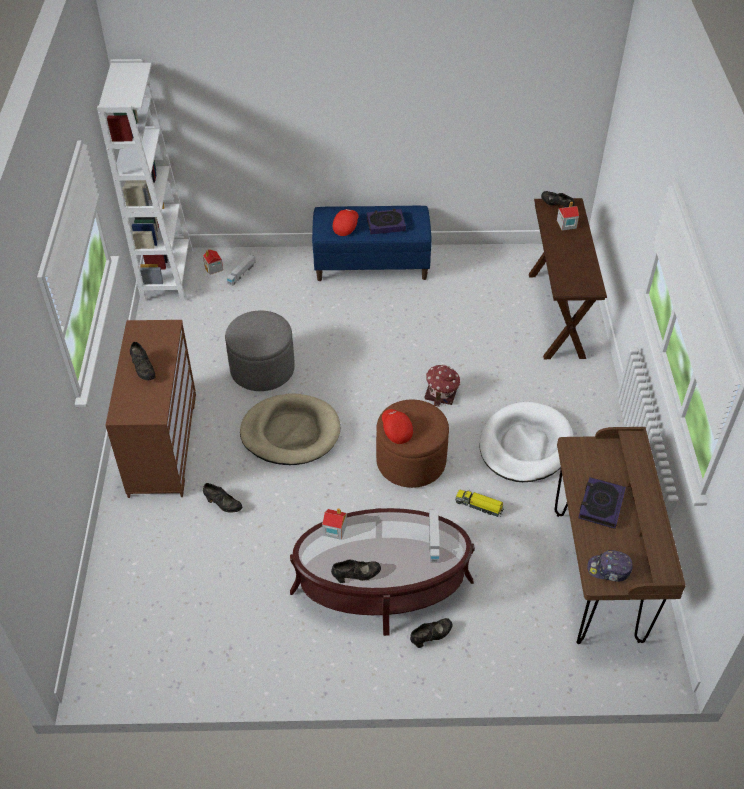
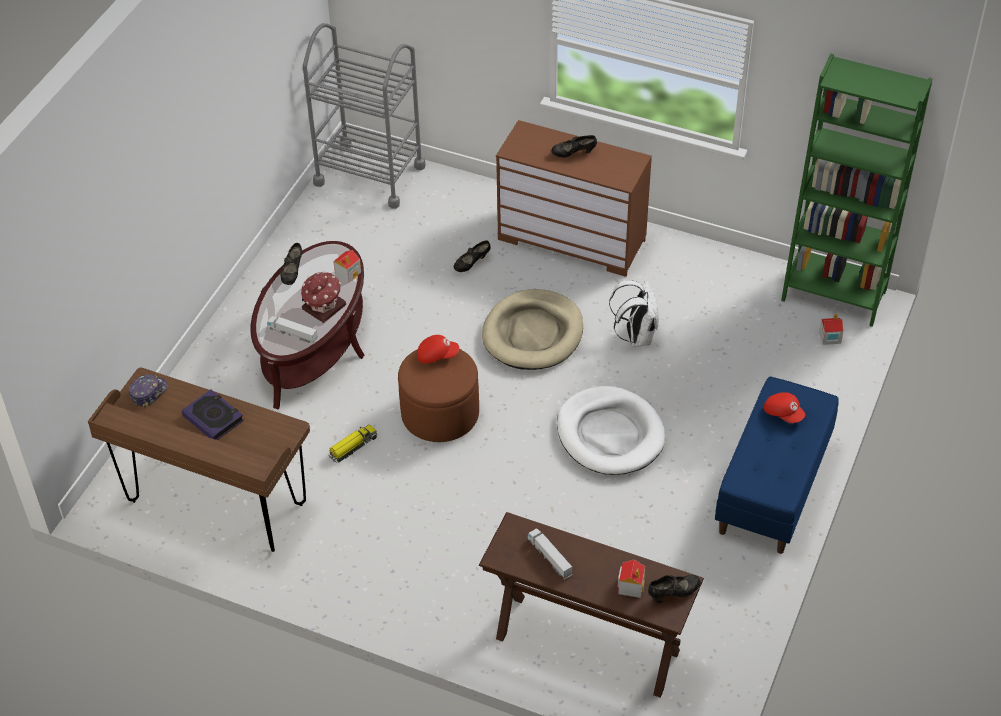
camera: 115 degrees right, 0 degrees up
(121, 644) = (369, 175): none -> grey cart
(167, 275) = (834, 295): white bookcase -> green bookcase
(241, 274) = (808, 359): toy truck -> toy truck (549, 557)
(262, 369) = (636, 336): grey ottoman -> white backpack
(385, 224) = (771, 454): book -> none
(431, 636) = (243, 359): black shoe -> none
(441, 394) = (517, 474): toy house -> toy house (323, 307)
(525, 445) = (403, 517): white dog bed -> white dog bed (610, 434)

